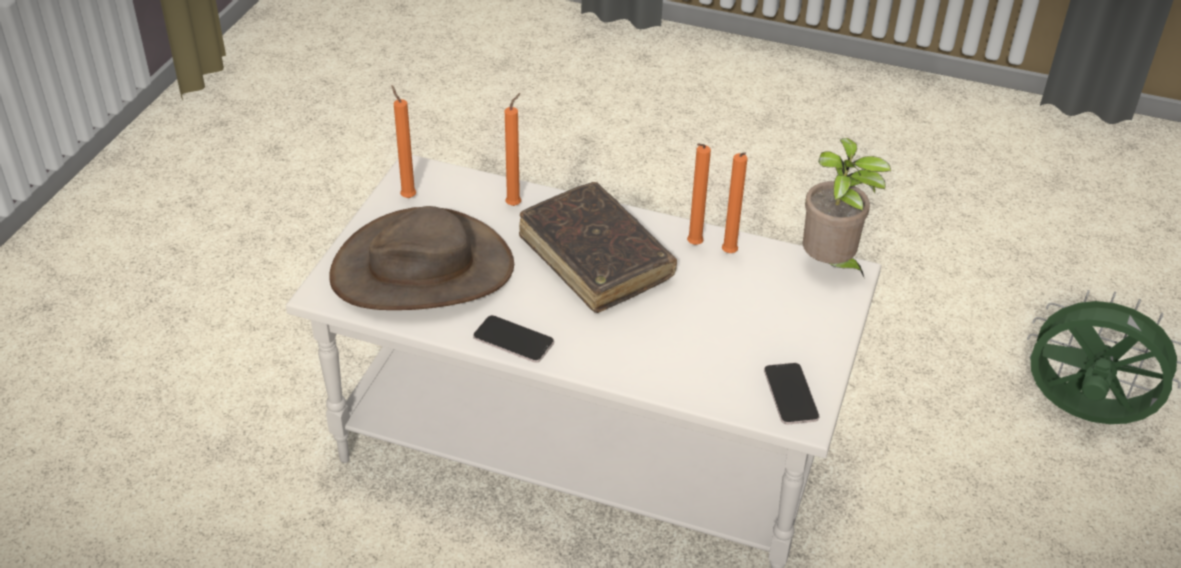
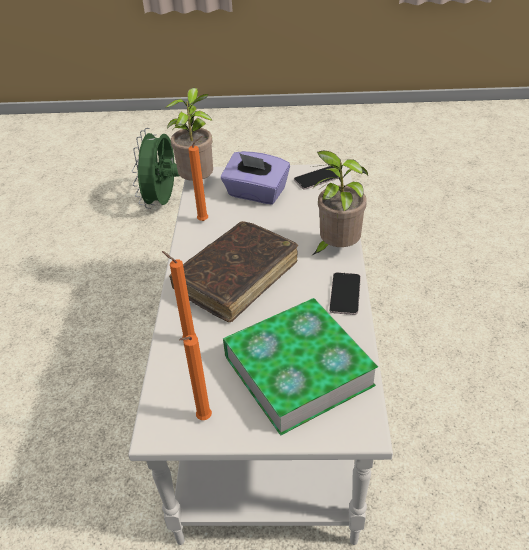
camera: 105 degrees left, 0 degrees up
(422, 269) = (298, 370): brown hat -> book
(604, 359) = (336, 249): none -> potted plant
(693, 246) = (202, 237): orange candle -> none
(775, 316) = (256, 193): none -> purple tissue box

